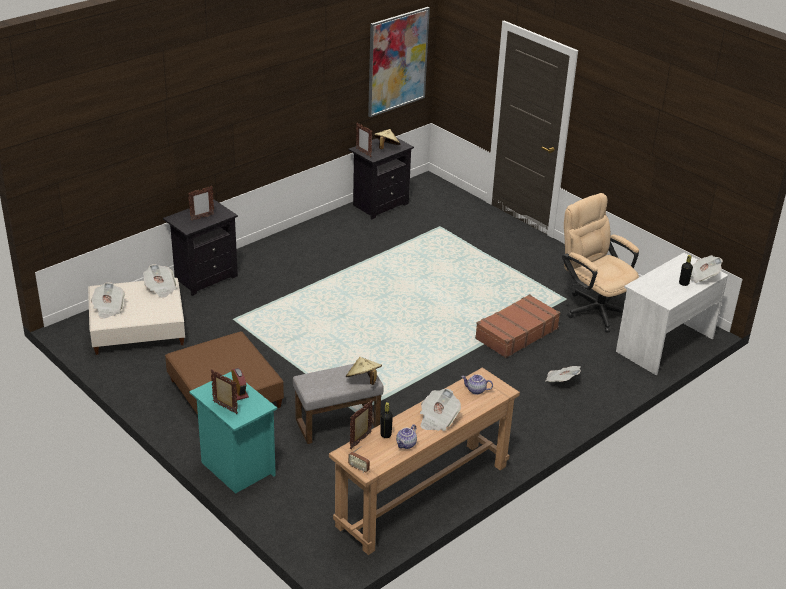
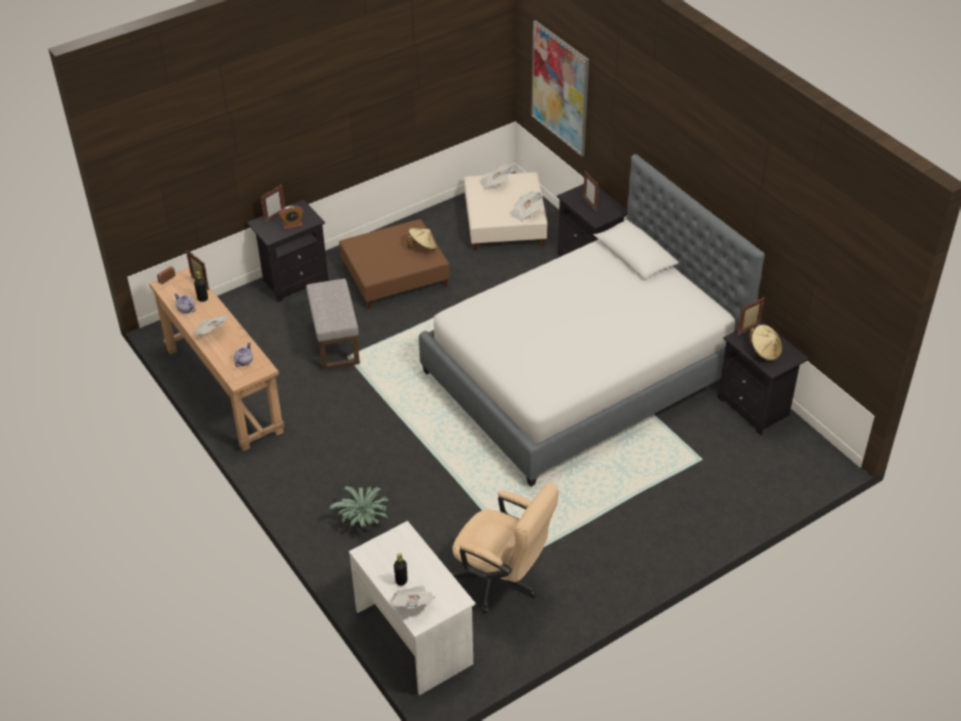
camera: 100 degrees right, 10 degrees up
(236, 467) = (294, 280): turquoise nightstand -> black nightstand
(356, 278) = (583, 373): none -> bed
(363, 380) = (326, 320): beige hat -> beige hat (422, 247)
(397, 61) = (840, 291): picture -> picture (560, 88)
(516, 333) = (458, 496): brown suitcase -> none
(561, 381) = (363, 519): newspaper -> potted plant
(594, 308) = (502, 582): beige office chair -> beige office chair turned 60 degrees clockwise

